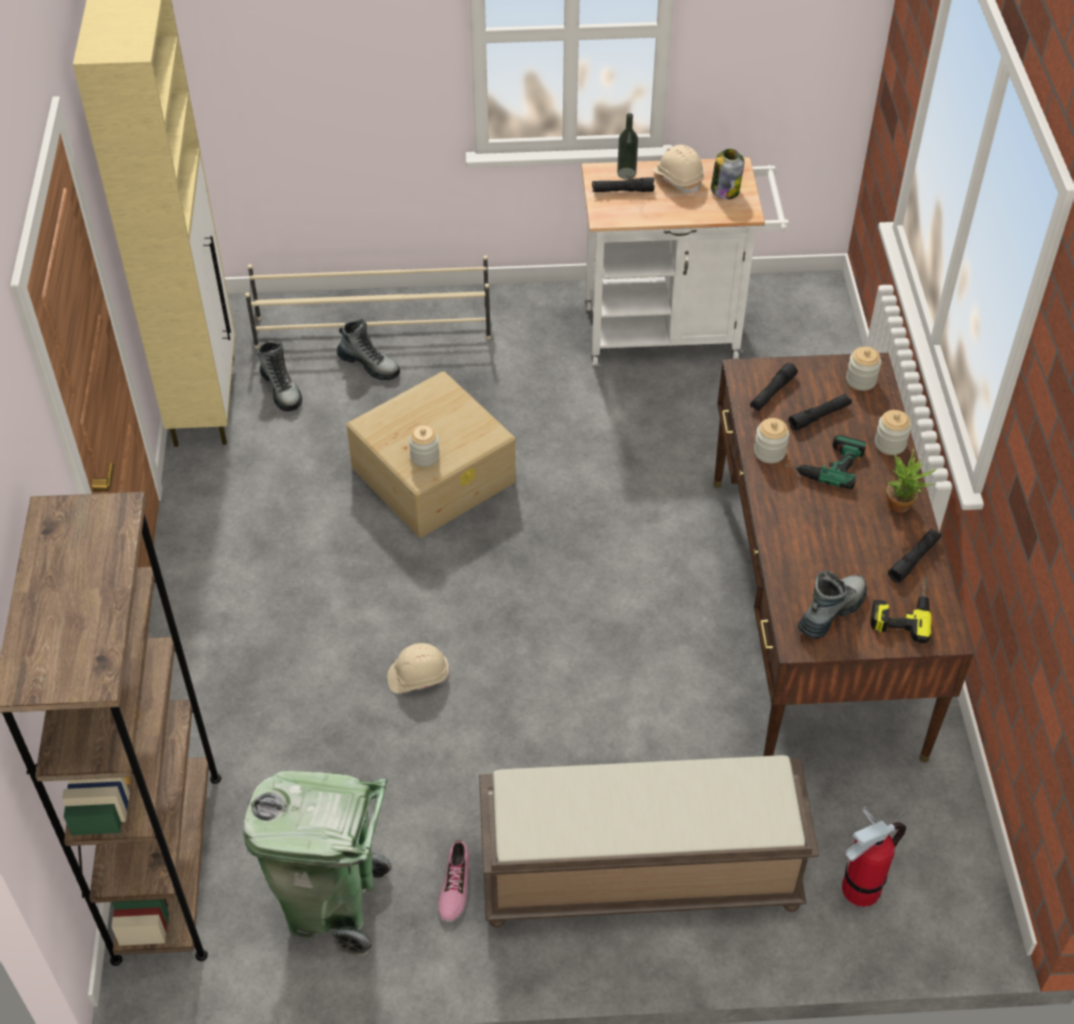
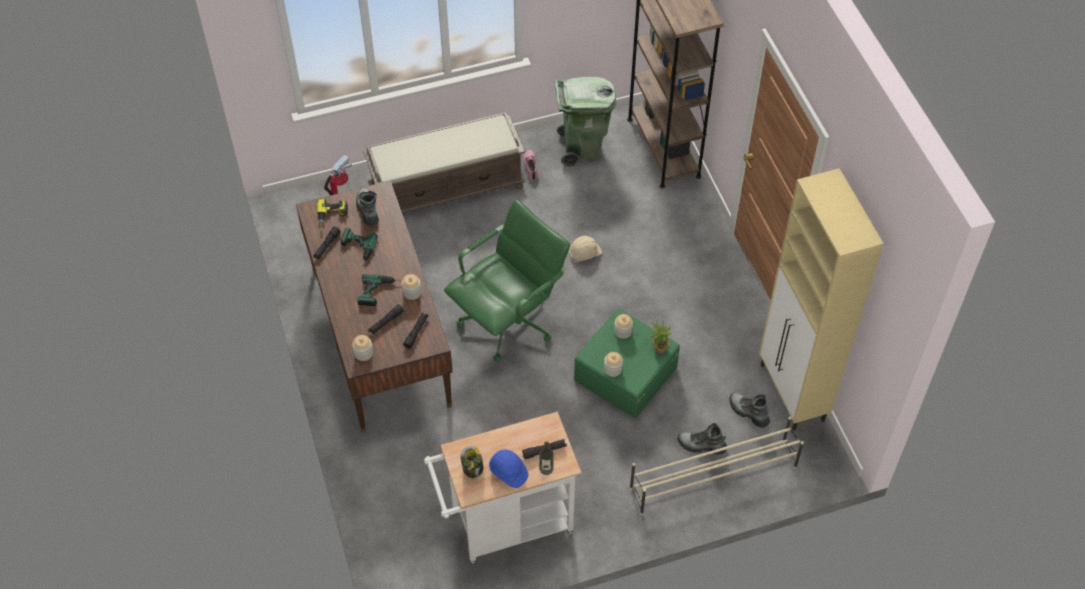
camera: 165 degrees right, 5 degrees up
(434, 473) = (624, 374): beige storage box -> green storage box
(590, 588) = (508, 321): none -> green office chair
(678, 178) = (508, 472): beige hard hat -> blue hard hat
(831, 612) = (367, 209): boot -> boot turned 135 degrees clockwise
(859, 541) = (356, 250): none -> power drill
(890, 444) = (343, 312): jar -> jar (612, 369)
(903, 507) = (334, 274): potted plant -> potted plant (658, 347)

